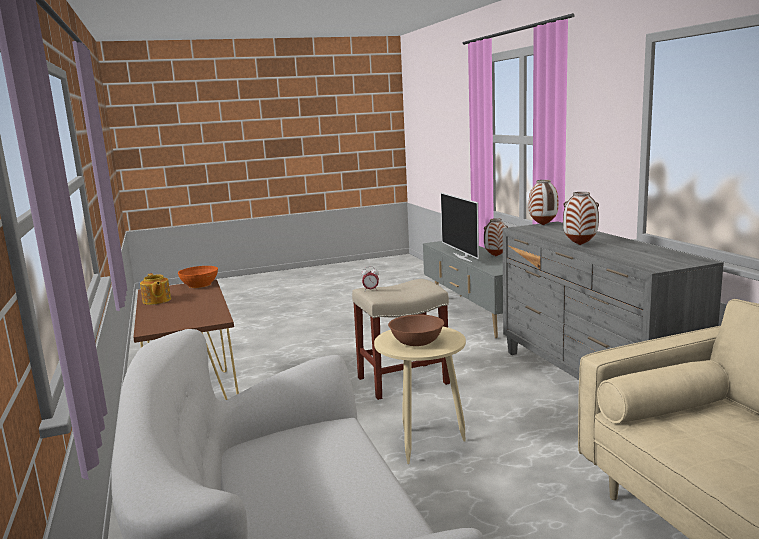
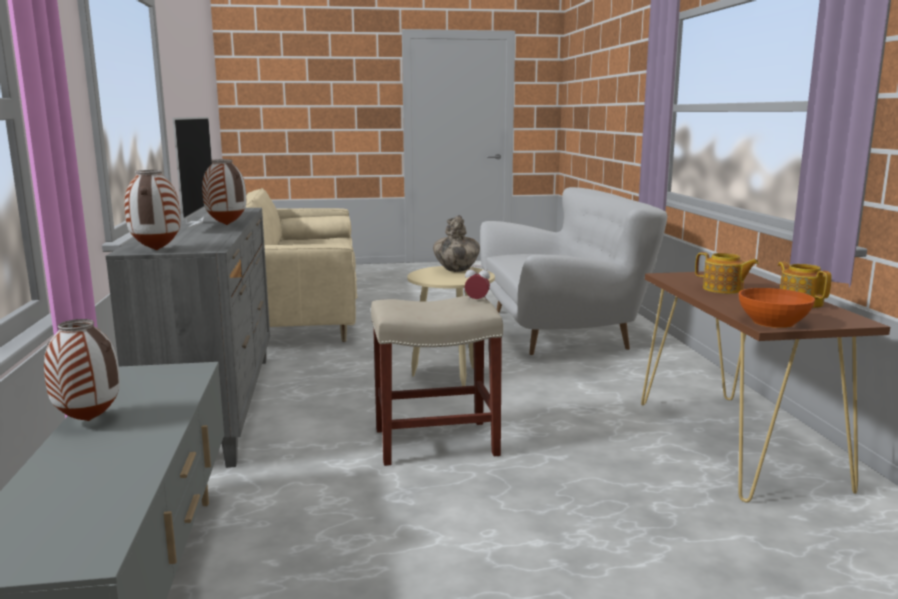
camera: 170 degrees left, 0 degrees up
(191, 308) = (723, 289): none -> teapot
(416, 342) = (456, 270): brown bowl -> vase
(463, 257) = (163, 432): television -> television (194, 223)

